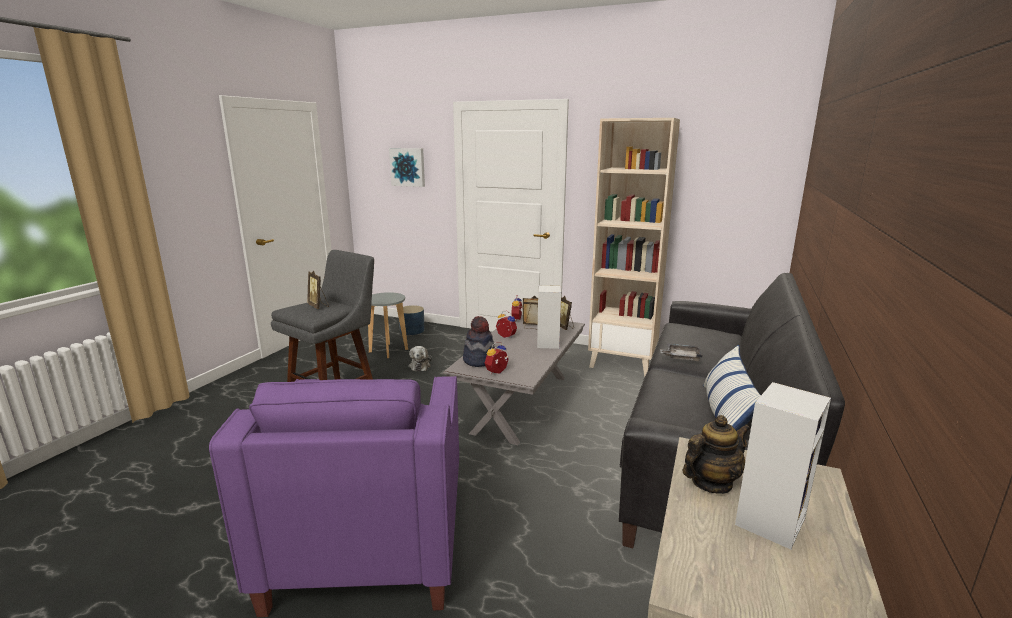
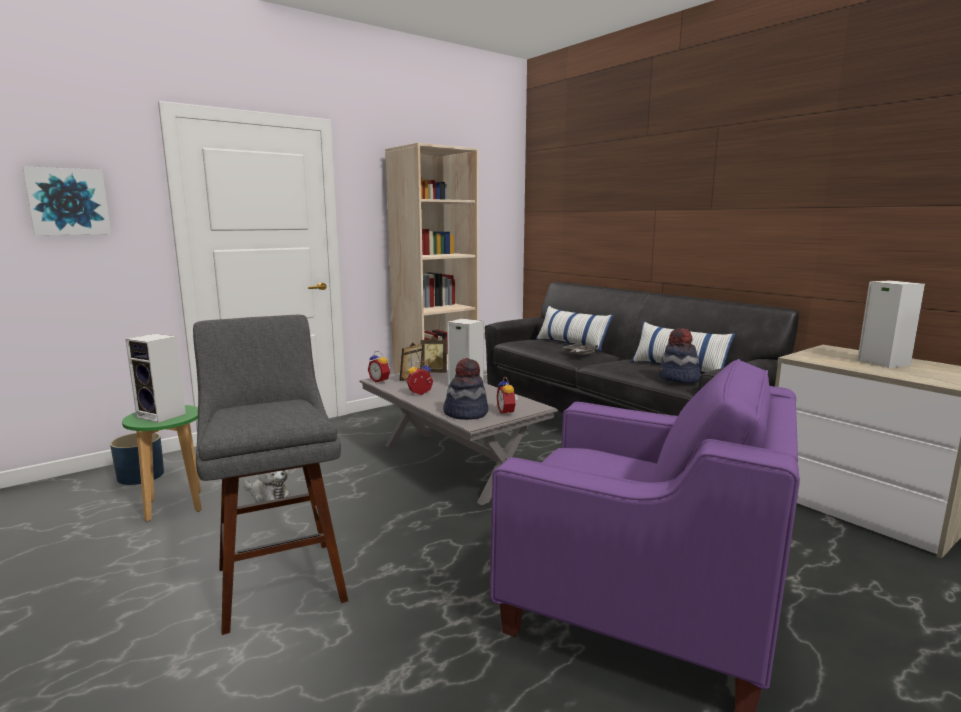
camera: 60 degrees left, 5 degrees down
(318, 306) = (266, 410): picture frame -> none
(383, 298) = (163, 415): none -> speaker
(388, 351) = (174, 506): grey stool -> green stool
(658, 417) = (678, 379): none -> hat
(711, 483) = (841, 363): teapot -> none
(722, 347) = (571, 344): none -> pillow

